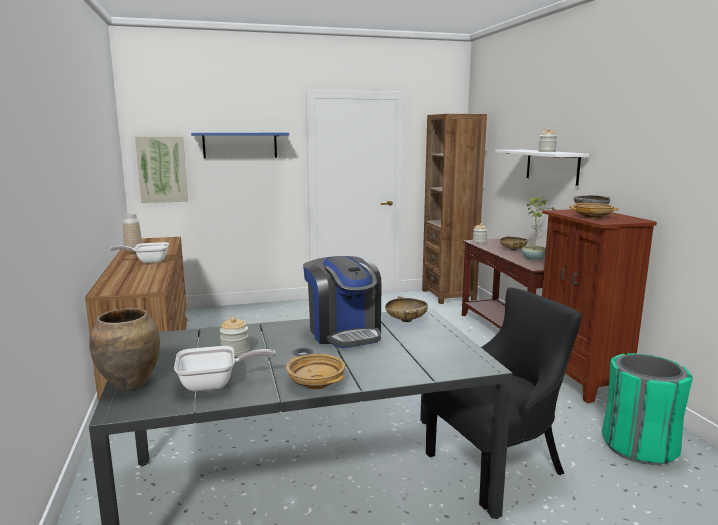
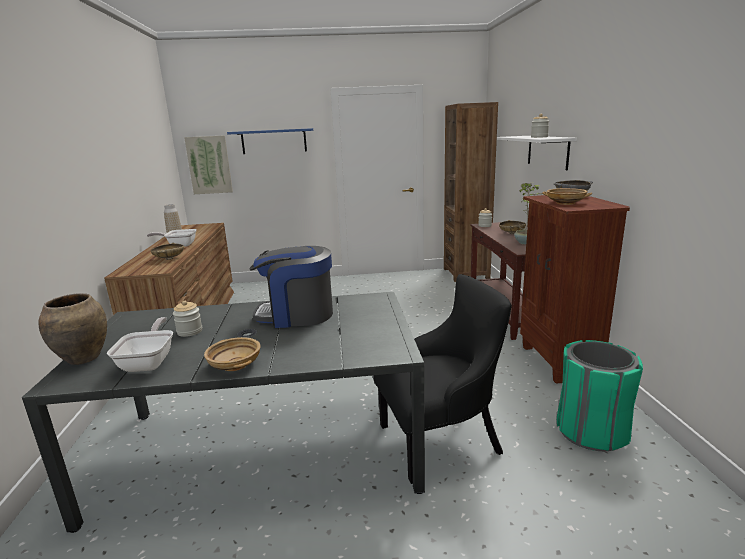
camera: 10 degrees right, 5 degrees up
(215, 384) = (150, 362): frying pan -> frying pan turned 90 degrees counterclockwise
(344, 332) = (296, 315): coffee machine -> coffee machine turned 105 degrees clockwise
(406, 320) = (361, 304): beige bowl -> beige bowl (169, 258)

